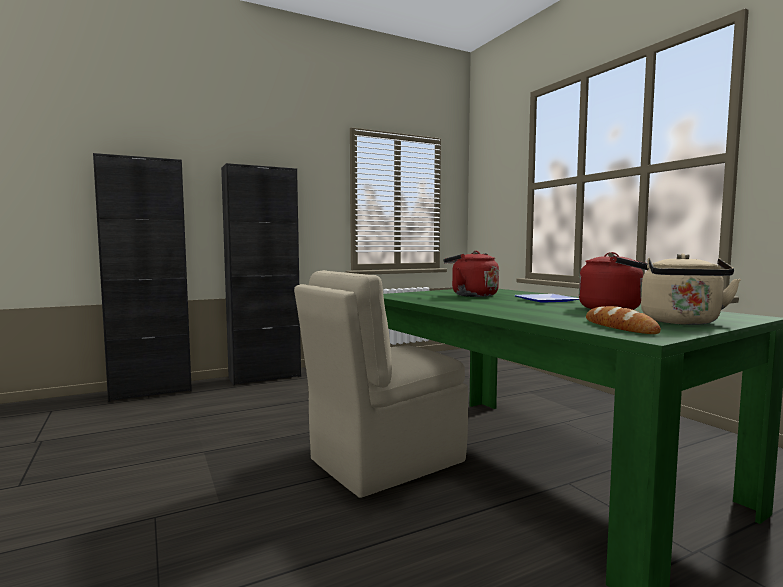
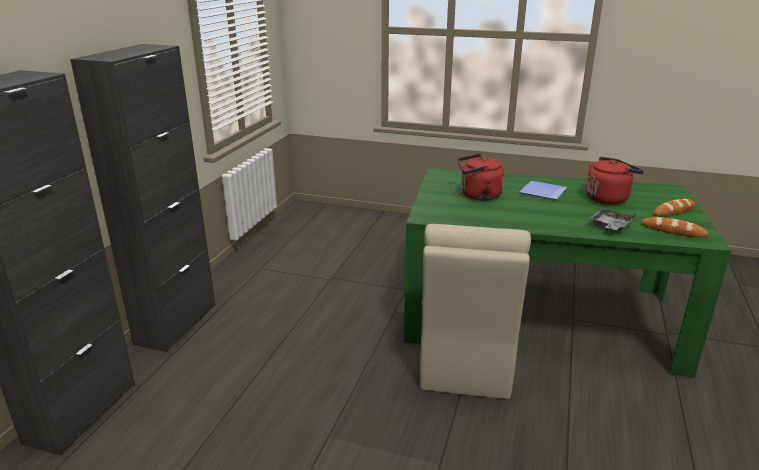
camera: 45 degrees left, 20 degrees up
(541, 315) = (610, 226): none -> grey tray
(681, 322) = (673, 211): beige kettle -> bread

